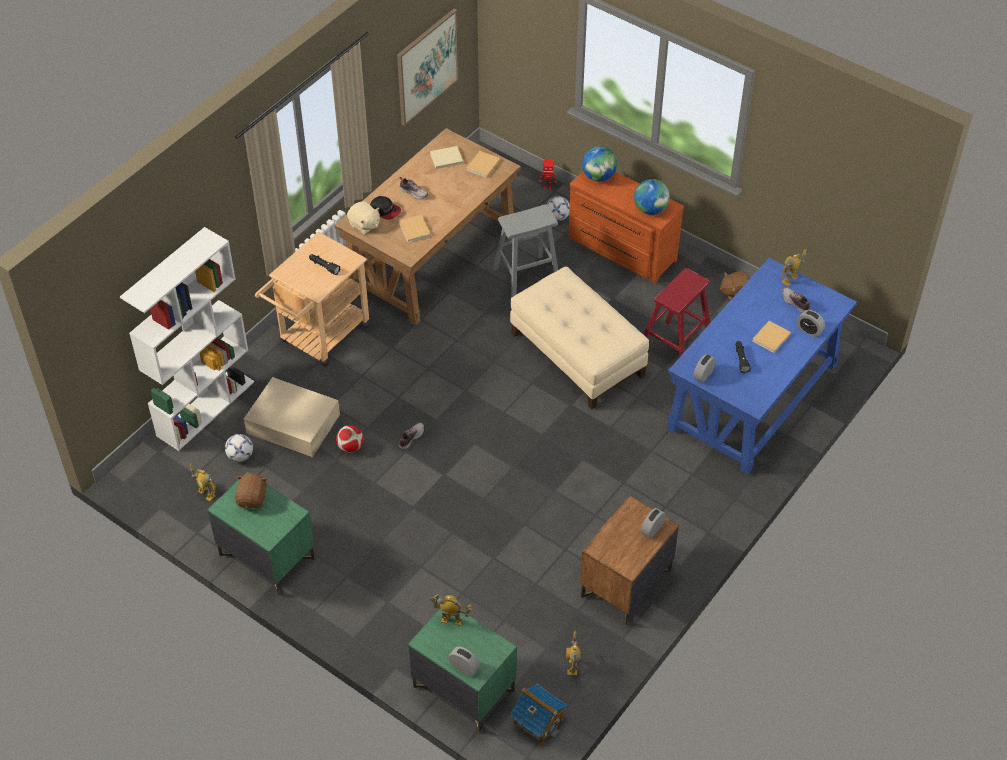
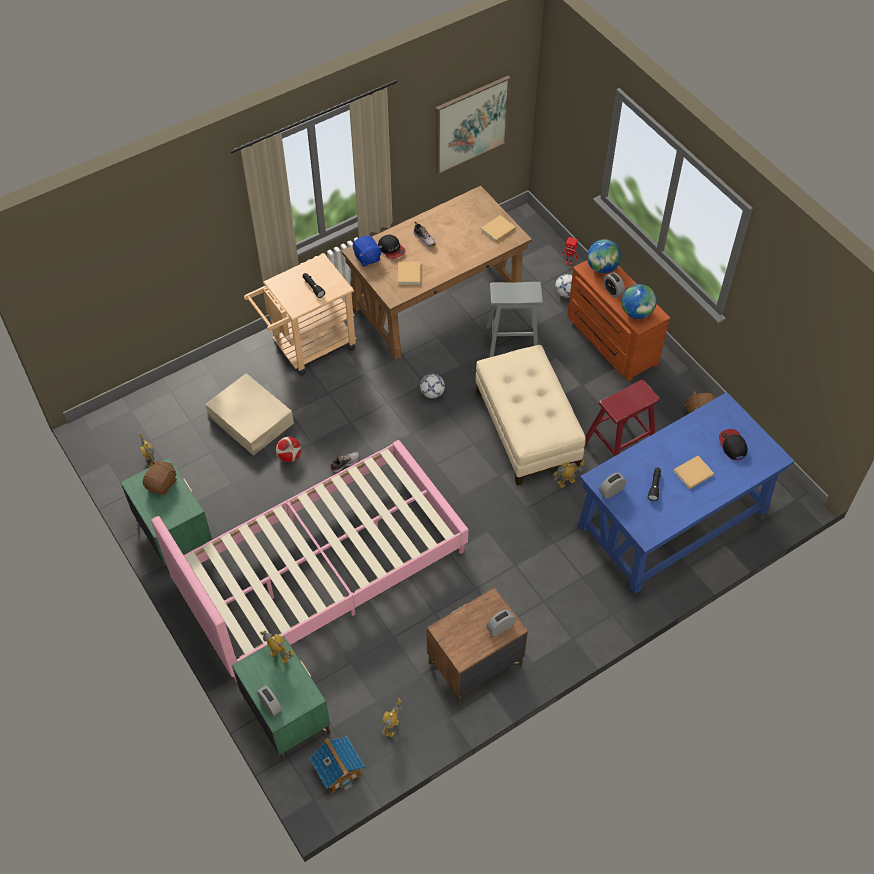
camera: 20 degrees right, 5 degrees up
(205, 408) = (185, 383): white bookcase -> none
(240, 456) = (194, 436): football -> football (432, 393)
(364, 225) = (367, 258): beige plush toy -> blue plush toy
(434, 543) = (322, 569): none -> pink bed
(445, 158) = (467, 214): beige book -> none
(790, 280) = (737, 420): toy robot -> toy robot (566, 482)
(795, 303) = (732, 445): shoe -> cap
(809, 330) = (734, 476): alarm clock -> alarm clock (612, 291)

